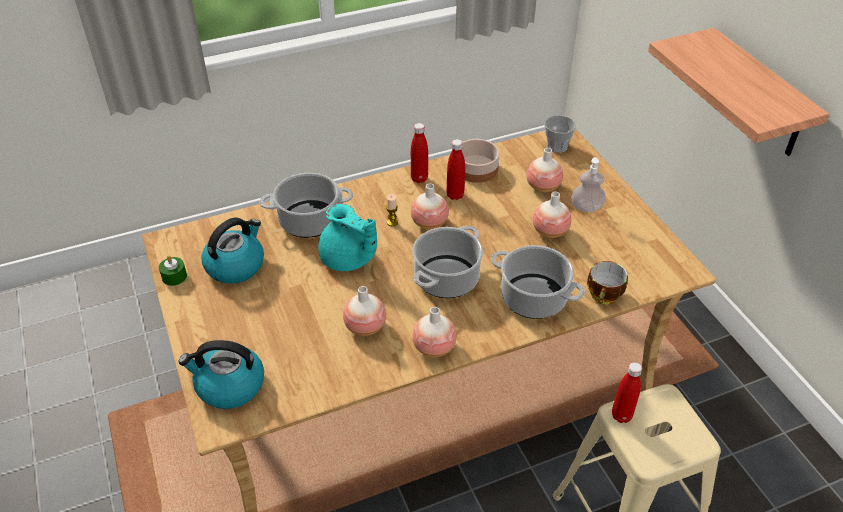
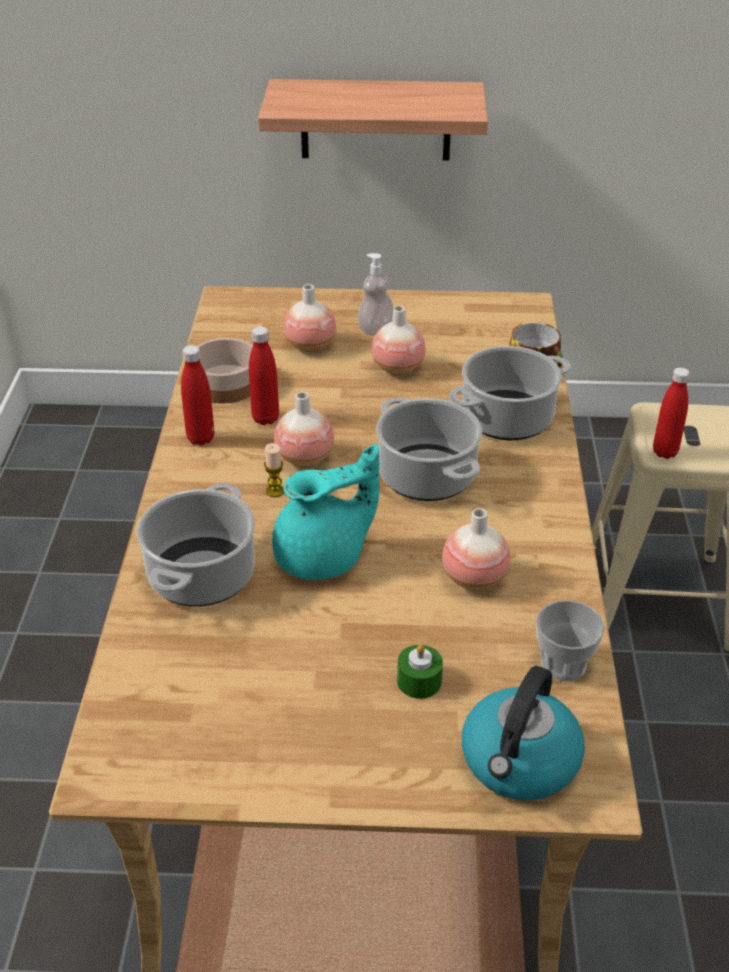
camera: 65 degrees left, 5 degrees down
(174, 277) = (213, 783): green candle -> green candle (419, 681)
(236, 265) = (243, 691): kettle -> none
(434, 347) = (548, 525): vase -> none
(557, 146) = (241, 310): cup -> cup (563, 664)

